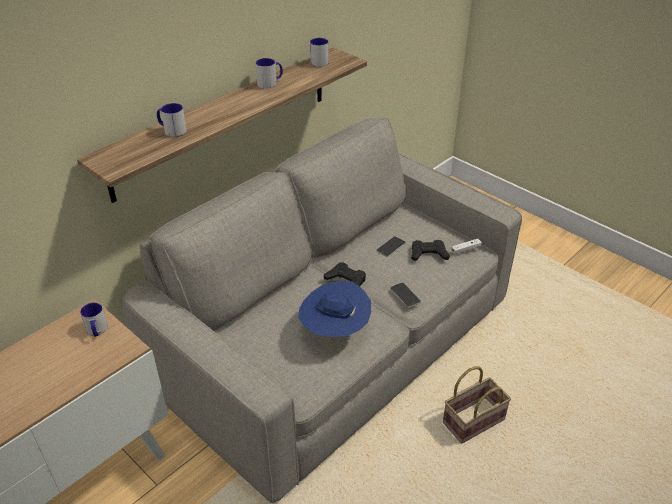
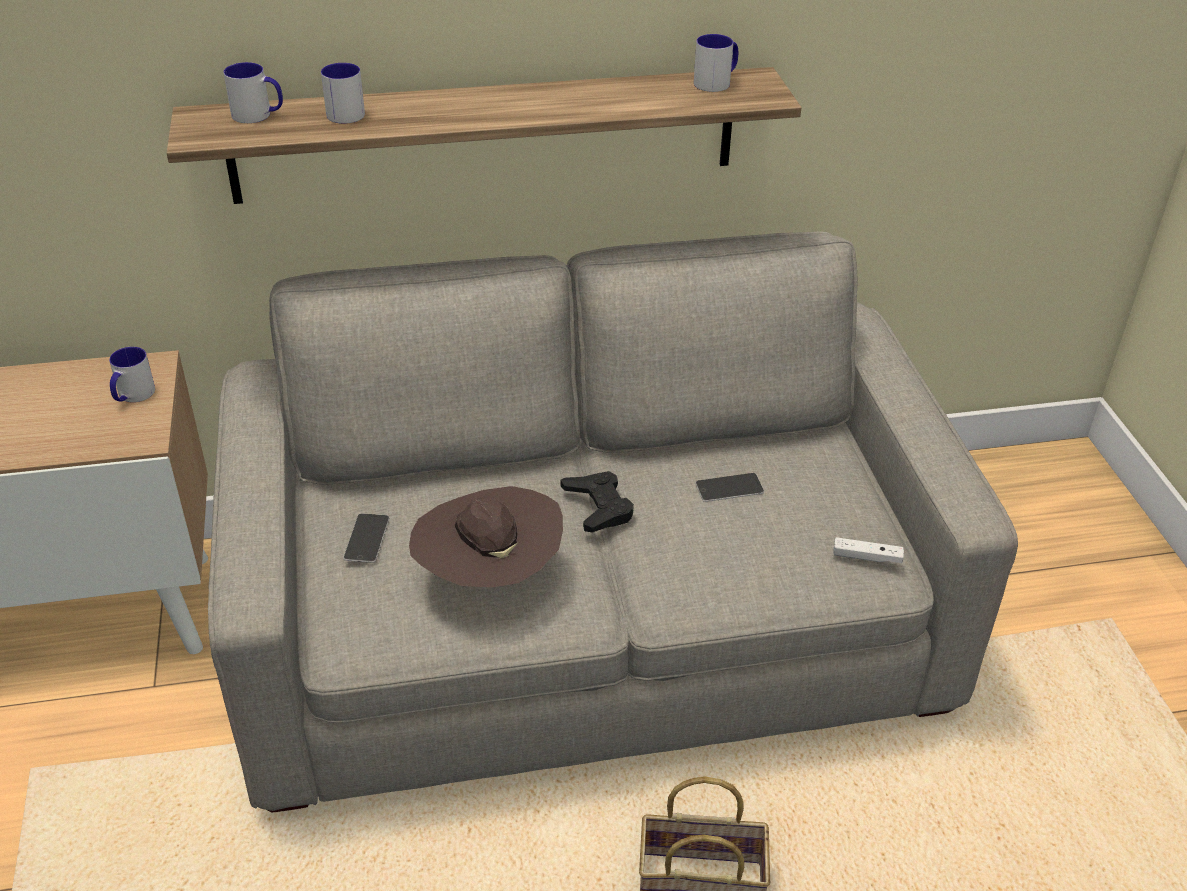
camera: 35 degrees right, 0 degrees up
(270, 83) = (584, 91): mug -> mug (258, 115)
(334, 330) = (489, 576): blue hat -> brown hat
(405, 295) = (667, 580): phone -> phone (366, 538)
(428, 254) = (784, 531): black game controller -> none

